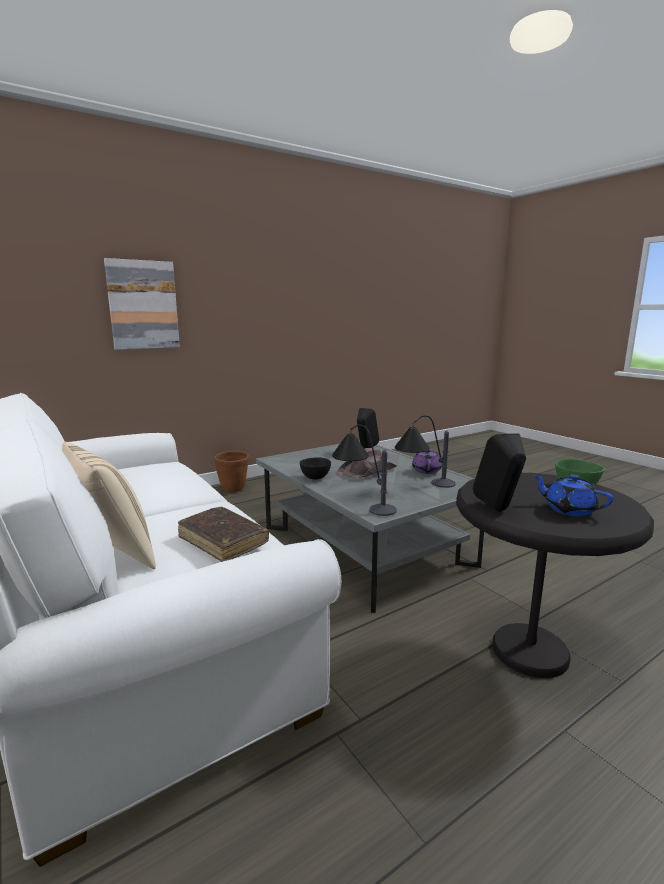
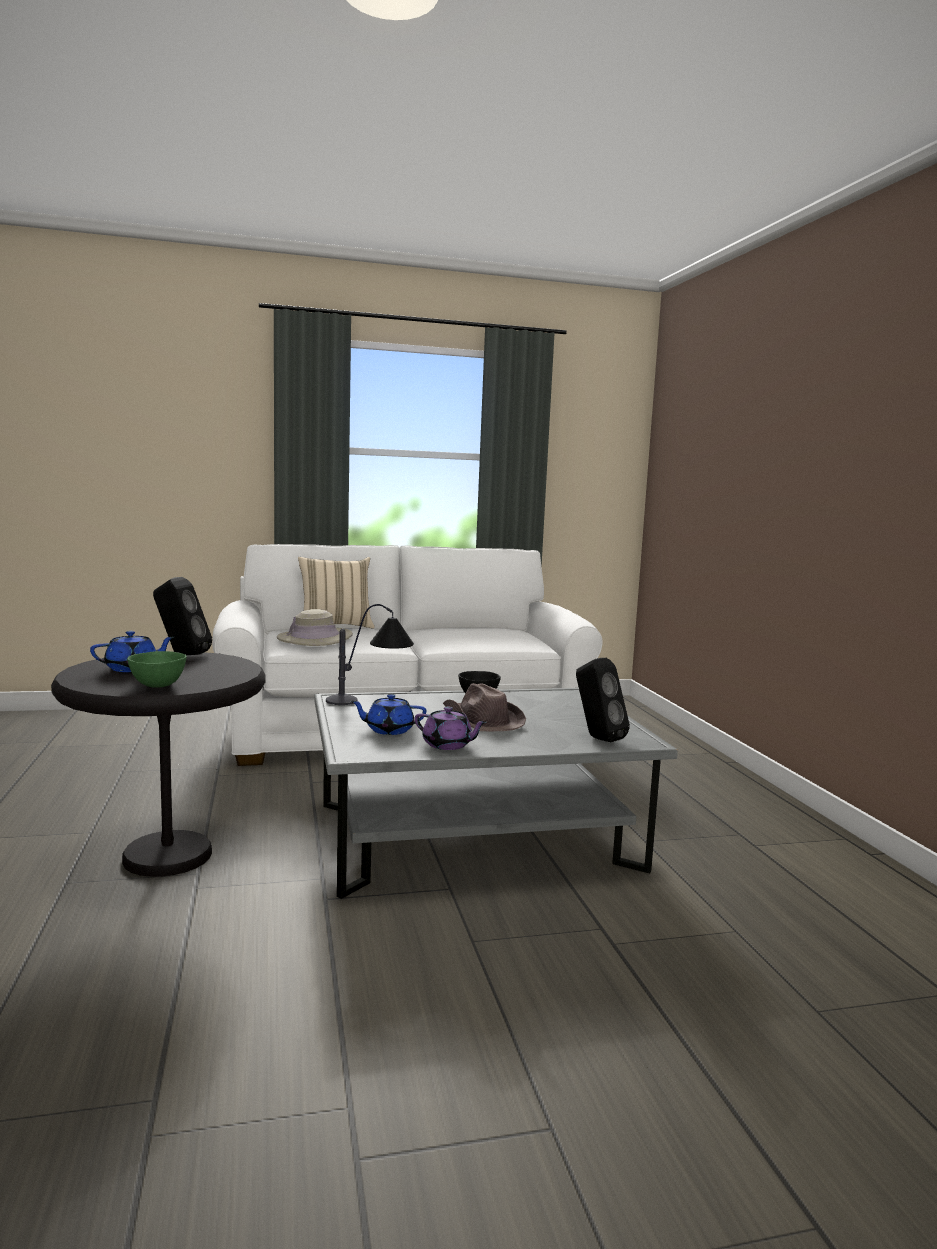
camera: 110 degrees right, 5 degrees down
(143, 305) = (748, 481): picture -> none
(223, 541) = (315, 639): brown book -> beige hat
(233, 489) = (742, 791): brown planter -> none
(422, 486) = (388, 730): table lamp -> blue teapot

